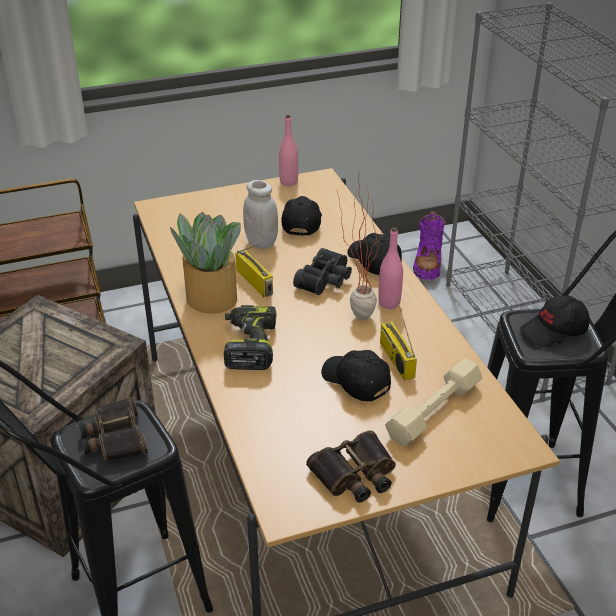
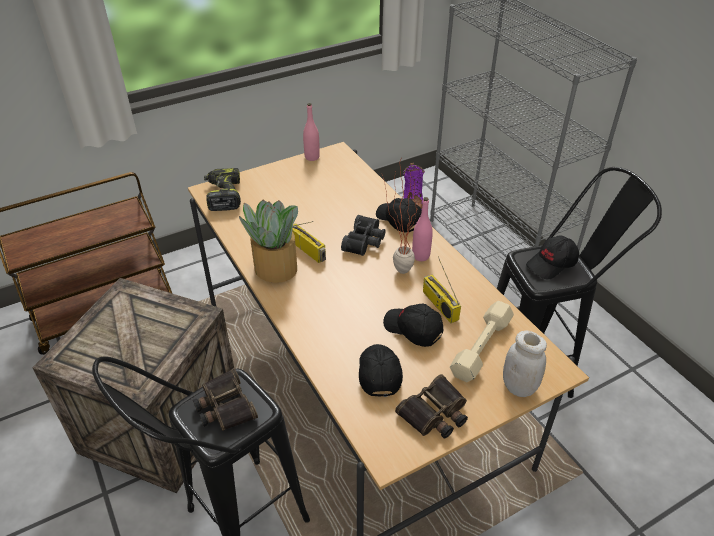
camera: 10 degrees left, 5 degrees up
(249, 345) = (318, 308): power drill -> power drill (223, 195)
(261, 242) = (304, 213): white jar -> white jar (519, 387)
(301, 223) = (332, 192): black cap -> black cap (378, 373)

